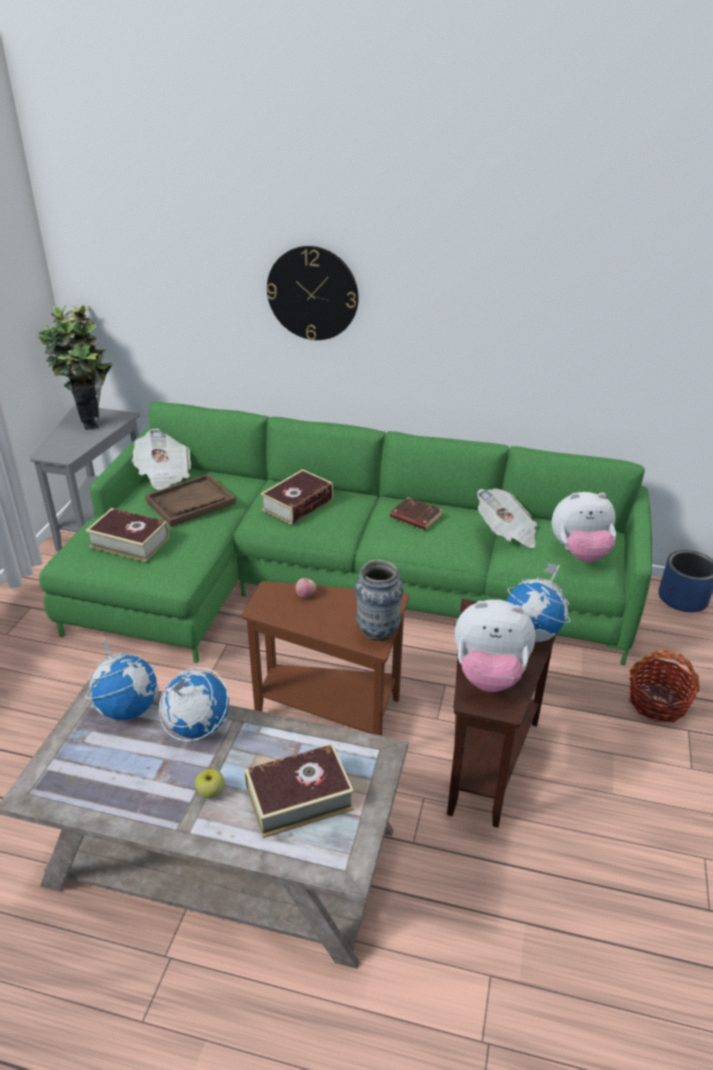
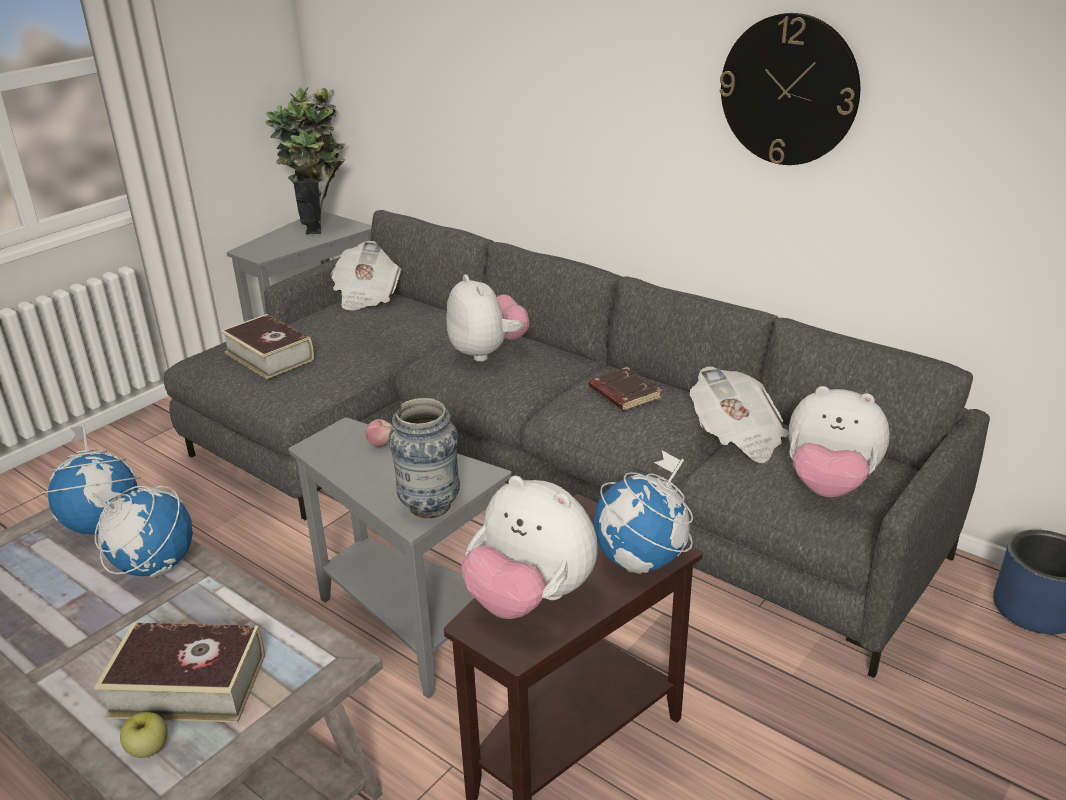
camera: 25 degrees right, 5 degrees down
(190, 502) = (368, 328): brown tray -> none
(211, 792) = (100, 644): apple -> apple (148, 749)
(297, 504) = (487, 352): book -> plush toy
(312, 293) = (554, 81): wall clock -> wall clock (789, 90)
(333, 717) = (412, 626): brown side table -> grey side table
(334, 584) = (527, 472): green sofa -> grey sofa
(657, 703) = (894, 748): basket -> none

